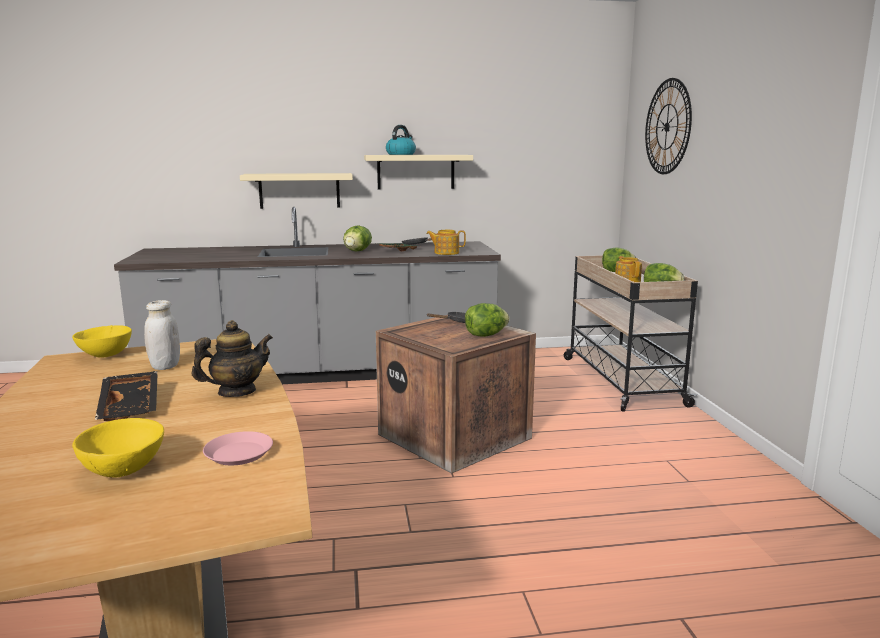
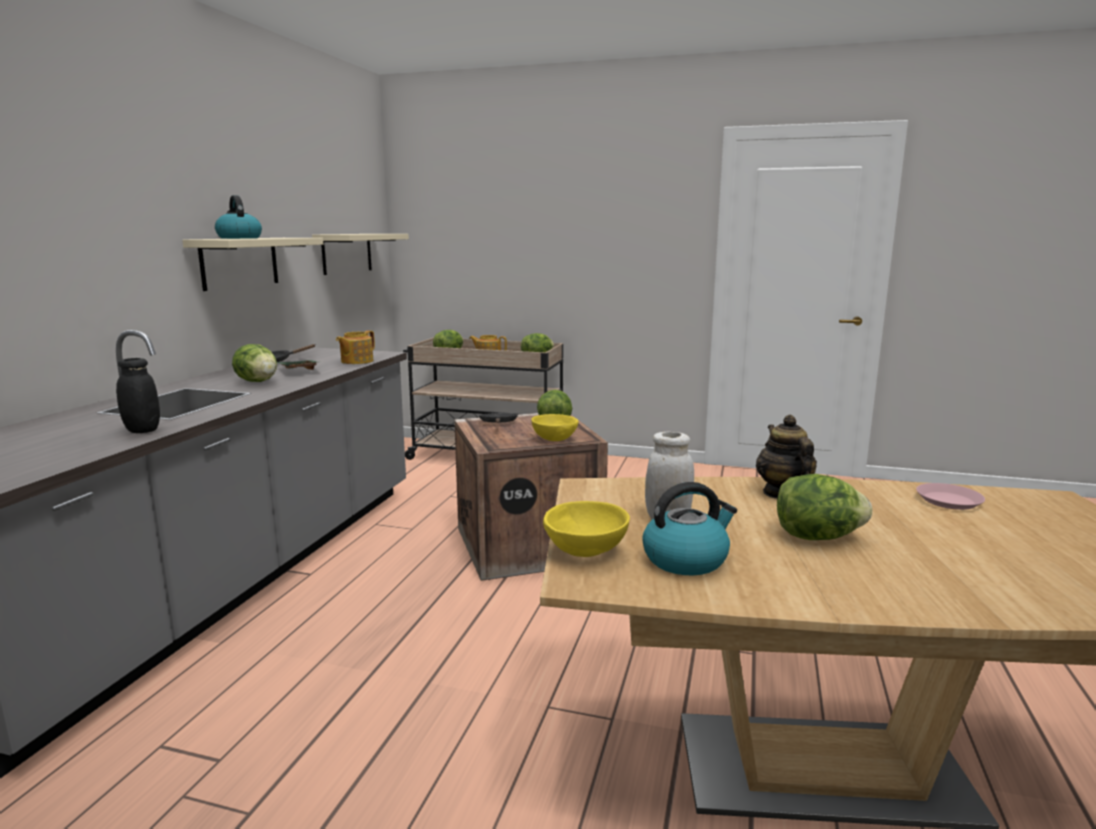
camera: 65 degrees left, 0 degrees up
(91, 376) = (686, 559): none -> kettle
(125, 470) = (996, 540): yellow bowl -> yellow bowl (554, 439)
(132, 406) = (817, 537): black tray -> lettuce
(232, 257) = (142, 430): none -> black jar
(299, 190) = (103, 303): beige shelf -> beige shelf (347, 253)
(667, 127) = (473, 208): wall clock -> none

